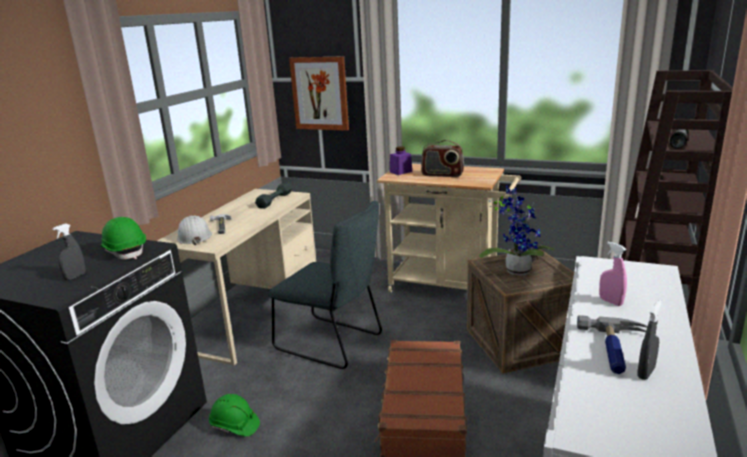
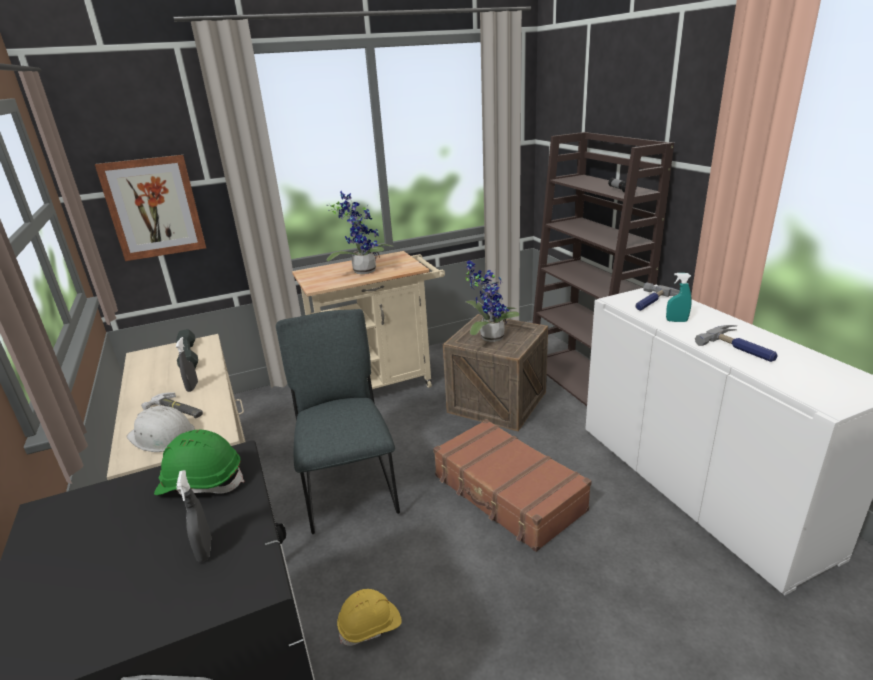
camera: 45 degrees left, 5 degrees up
(234, 426) = (370, 626): green hard hat -> yellow hard hat
(333, 343) = (349, 487): grey chair -> grey chair turned 90 degrees counterclockwise
(401, 172) = (315, 279): purple jar -> none
(442, 175) = (363, 270): radio -> potted plant
(610, 301) = (676, 321): pink spray bottle -> turquoise spray bottle
(629, 279) = (654, 303): none -> hammer
(646, 373) = (778, 353): grey spray bottle -> grey spray bottle (192, 387)

